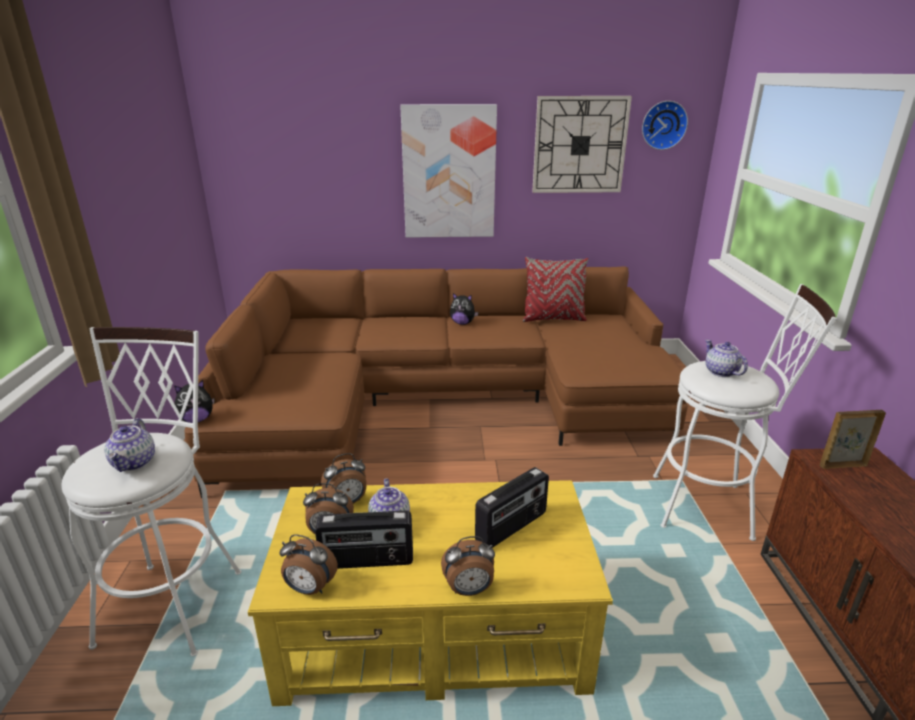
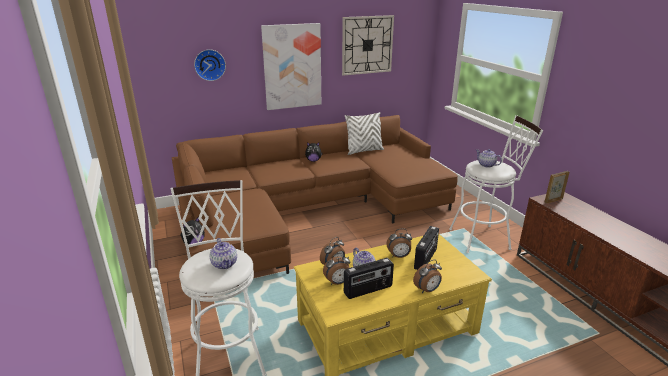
camera: 20 degrees left, 0 degrees up
(309, 588) = (350, 309): alarm clock -> alarm clock (399, 256)
(553, 319) = (364, 151): red pillow -> white pillow
(663, 125) = (410, 31): wall clock -> wall clock (209, 65)

